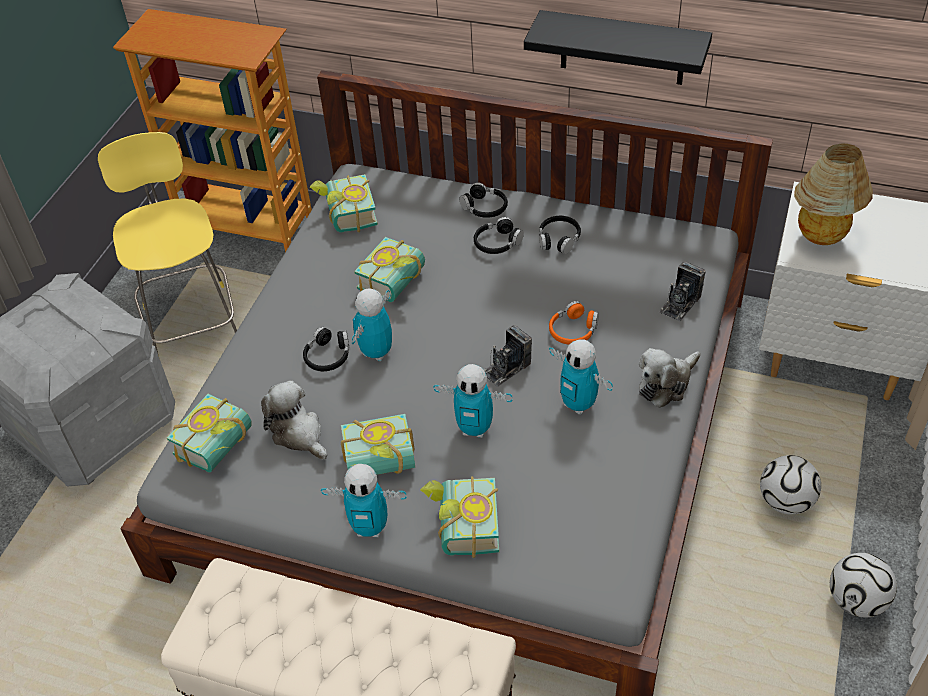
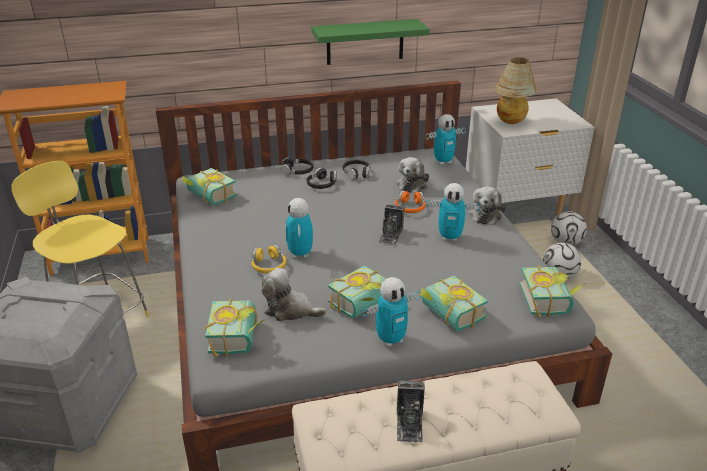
camera: 35 degrees left, 15 degrees down
(328, 356) = (268, 266): black headphones -> yellow headphones
(397, 284) = (278, 219): book -> book (550, 301)
(475, 429) = (402, 268): toy robot -> toy robot (443, 162)
(616, 288) = (413, 184): none -> plush toy
(622, 48) = (365, 42): black shelf -> green shelf
(680, 303) = (454, 180): camera -> camera (409, 424)
(856, 600) = (635, 304): football -> football (566, 242)

